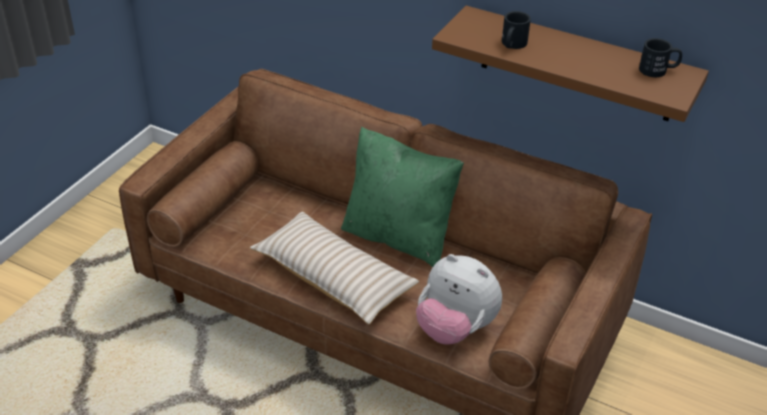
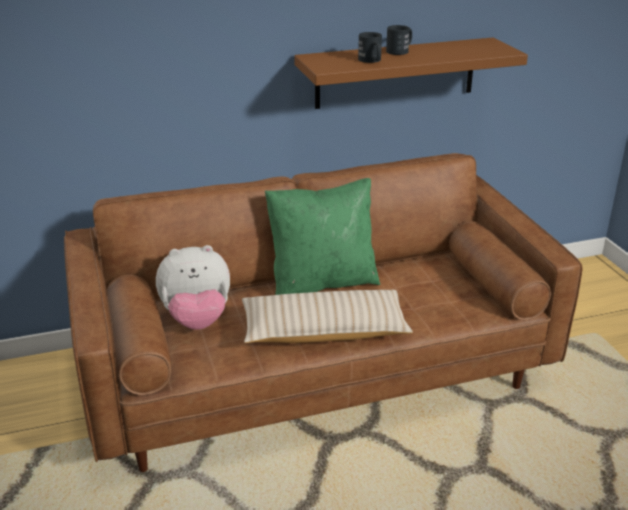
camera: 45 degrees left, 10 degrees down
(455, 328) = (449, 309): plush toy -> plush toy (197, 320)
(658, 70) = (472, 44): black mug -> black mug (400, 50)

